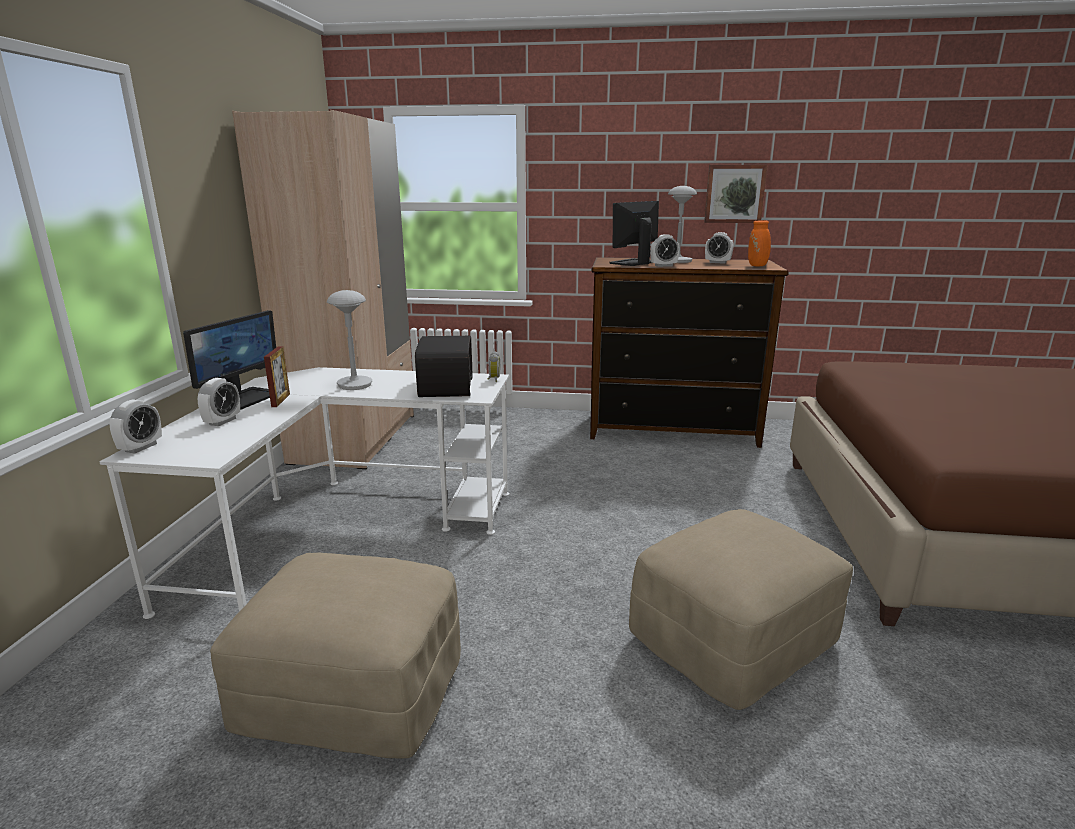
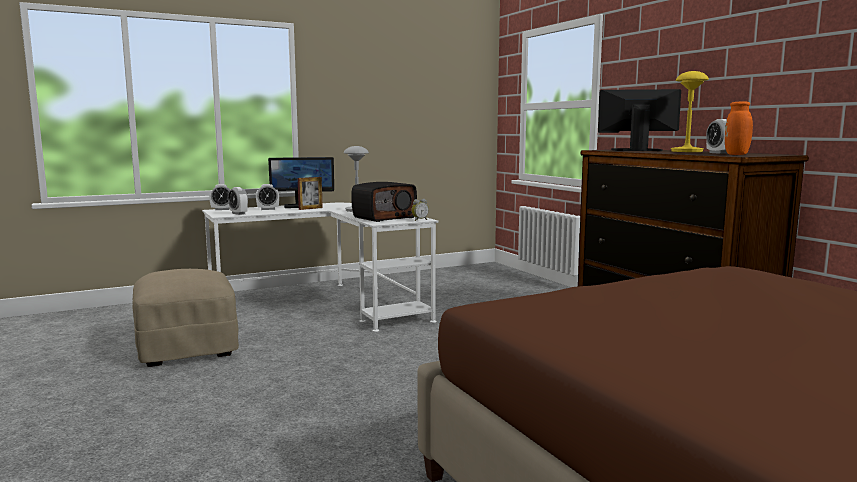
camera: 55 degrees right, 10 degrees down
(356, 438) = (440, 276): beige wardrobe -> none
(663, 266) = (643, 151): alarm clock -> alarm clock (238, 213)
(677, 261) = (687, 151): grey table lamp -> yellow table lamp
(733, 642) = (329, 421): beige ottoman -> none
(734, 194) = (773, 77): picture -> none

